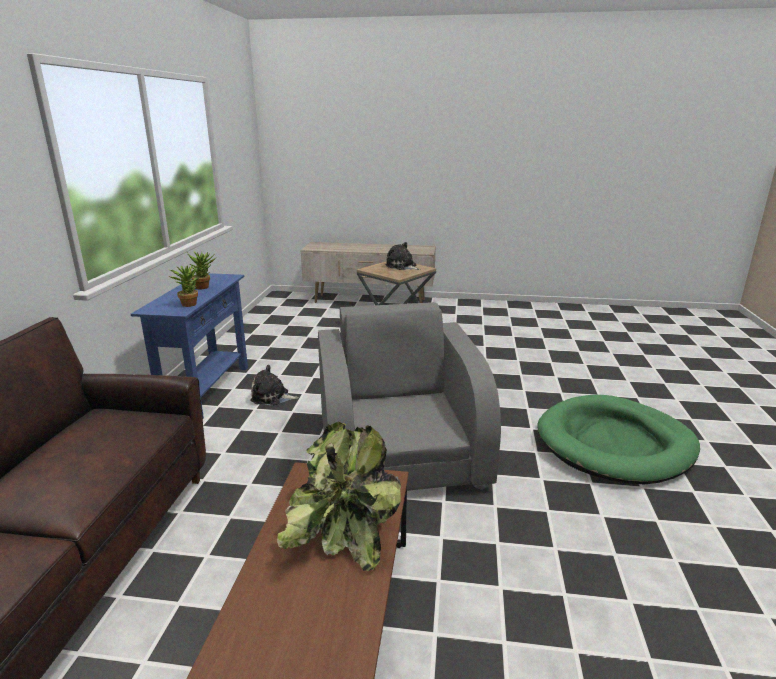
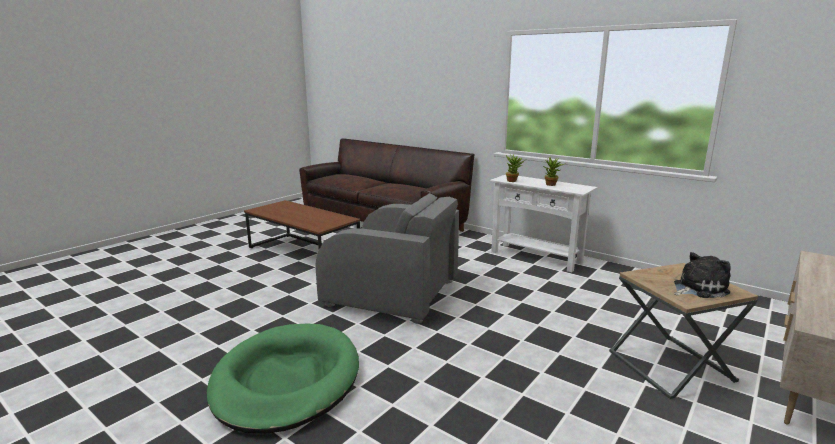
camera: 120 degrees right, 5 degrees down
(207, 390) = (535, 257): blue console table -> white console table
(272, 397) = (509, 272): plush toy -> none
(343, 530) = (307, 218): potted plant -> none

